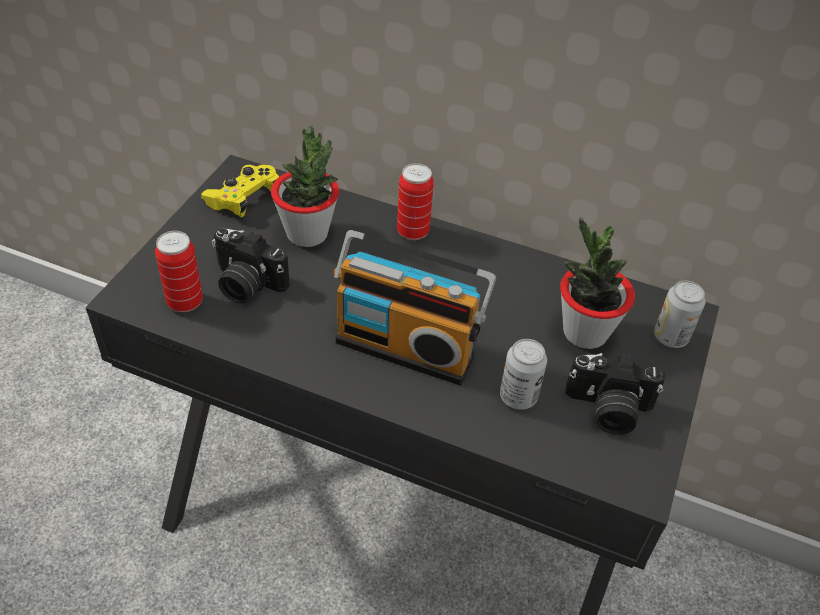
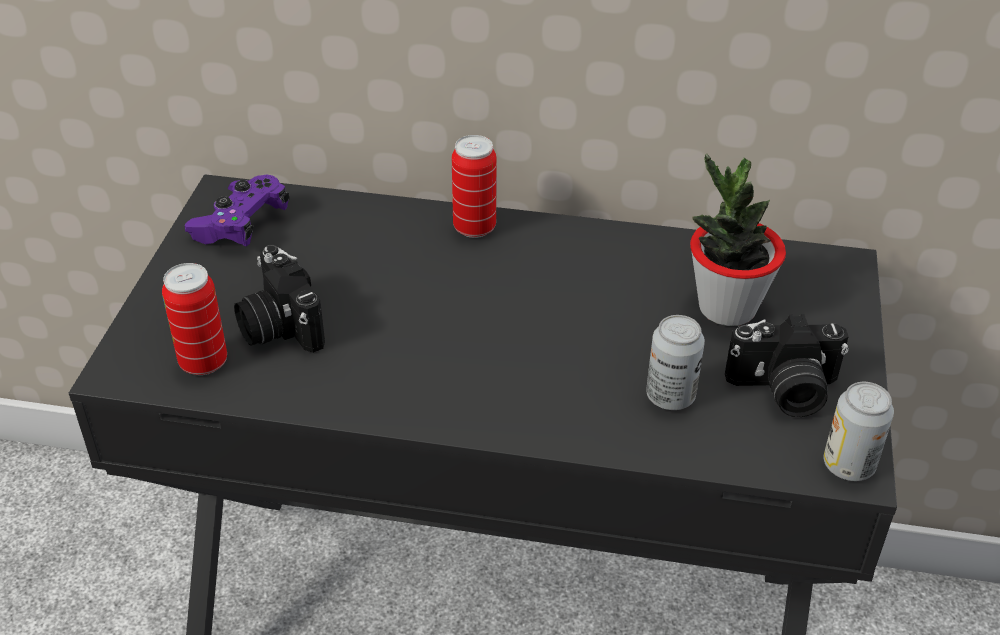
camera: 10 degrees left, 5 degrees down
(244, 199) = (241, 225): yellow game controller -> purple game controller
(246, 284) = (278, 326): camera -> camera turned 45 degrees clockwise
(307, 233) = (339, 252): potted plant -> none
(407, 345) = (512, 362): radio -> none
(670, 337) = (831, 294): can -> can (848, 465)

